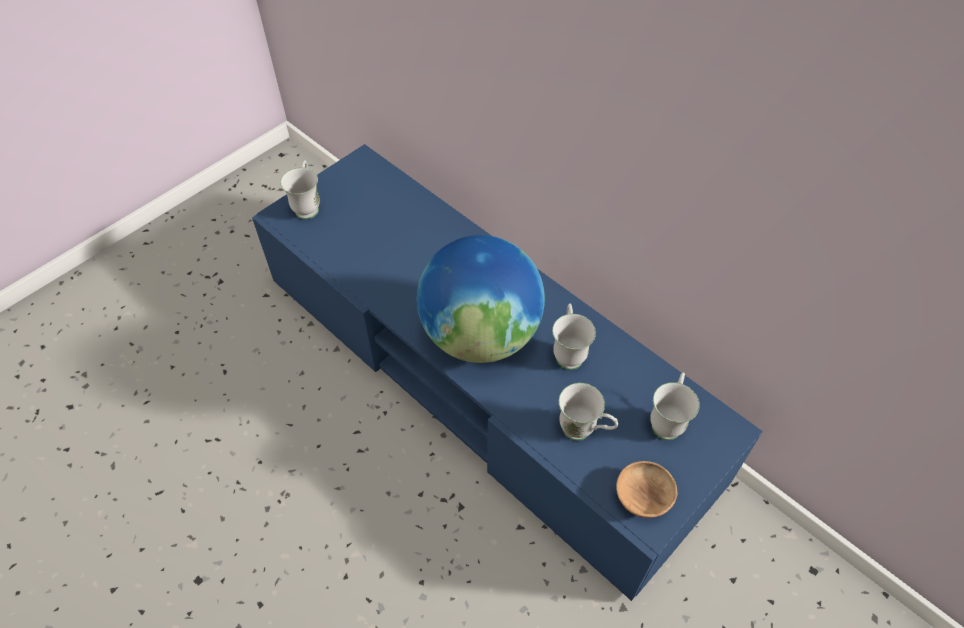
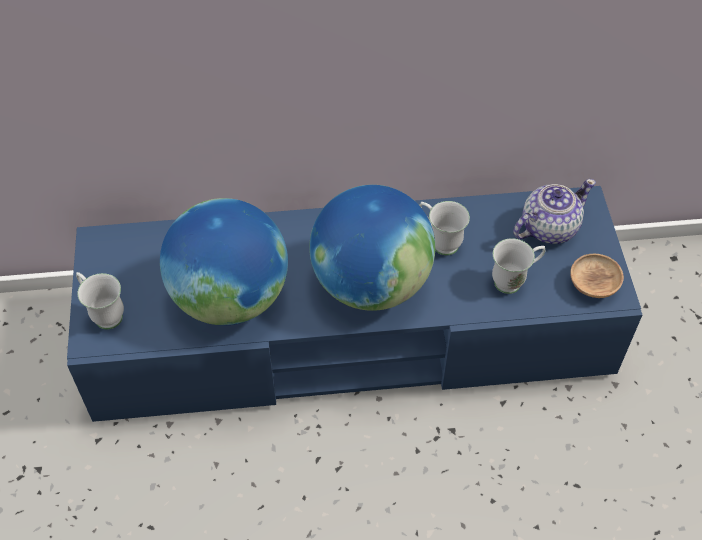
camera: 50 degrees left, 0 degrees up
(384, 261) = (230, 298): none -> globe
(667, 420) = (548, 228): white mug -> teapot

